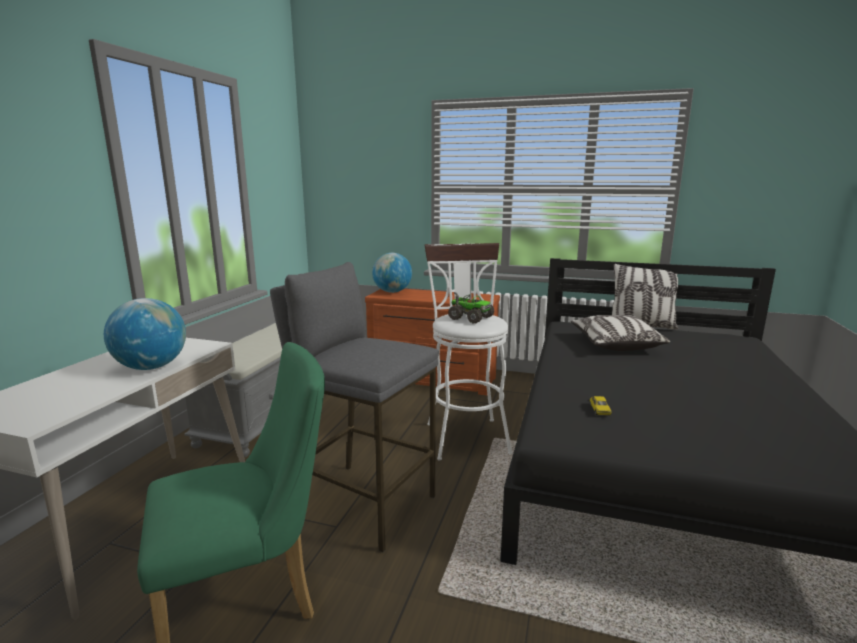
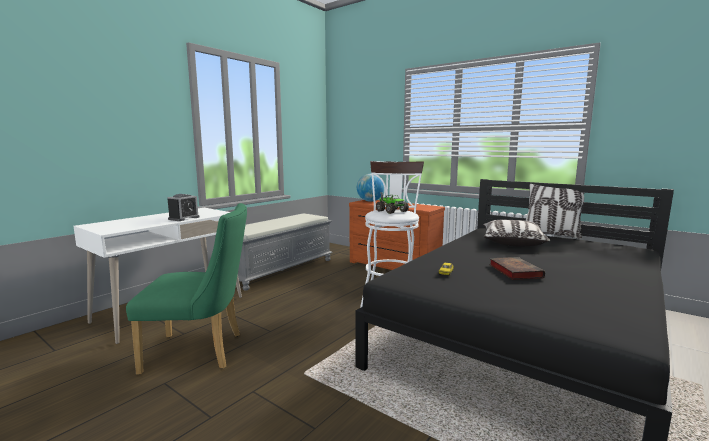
camera: 20 degrees right, 5 degrees down
(151, 367) = (184, 218): globe -> alarm clock
(364, 503) = (295, 323): grey stool -> none
(667, 394) = (513, 271): none -> book

